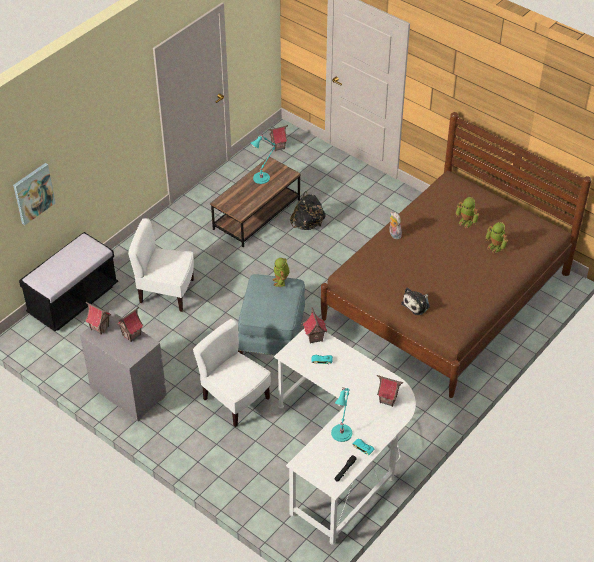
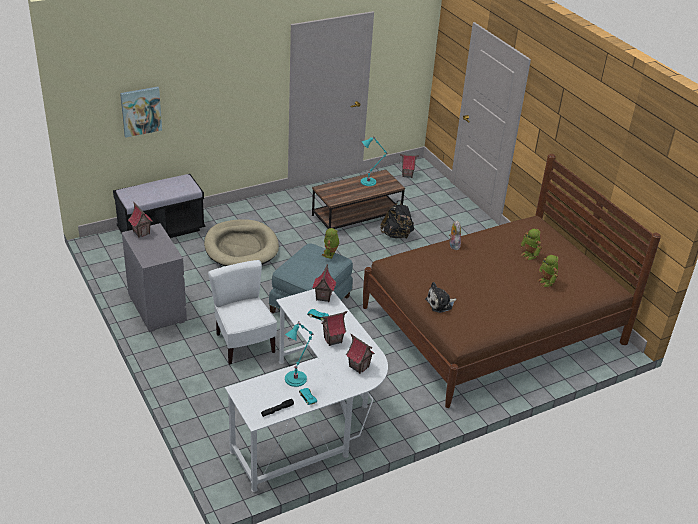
camera: 20 degrees right, 10 degrees down
(132, 335) = (163, 245): toy house -> toy house (333, 340)
(166, 292) = (241, 247): white chair -> beige dog bed

